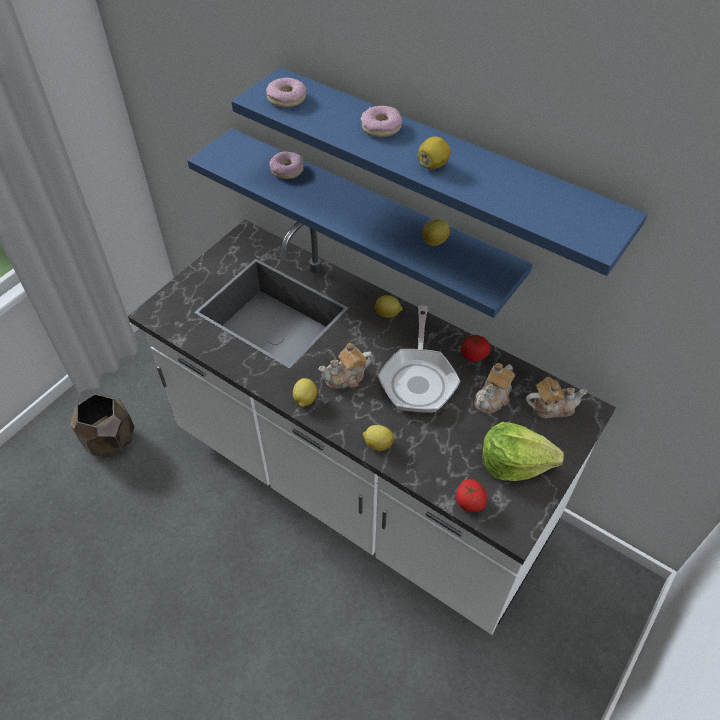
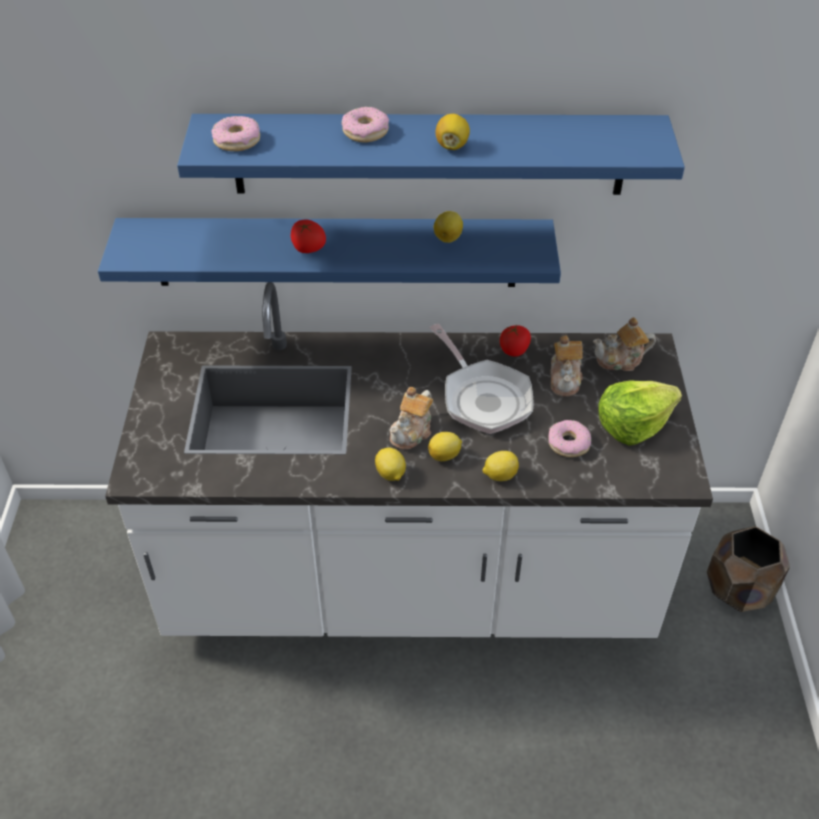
camera: 35 degrees left, 5 degrees down
(110, 441) = (73, 709): brown planter -> brown planter (740, 590)
(287, 170) = (227, 234): donut -> donut (568, 443)
(388, 314) = (397, 353): lemon -> lemon (445, 455)
(469, 502) = (626, 478): tomato -> tomato (308, 248)
(551, 407) = (621, 360): teapot -> teapot turned 150 degrees counterclockwise

